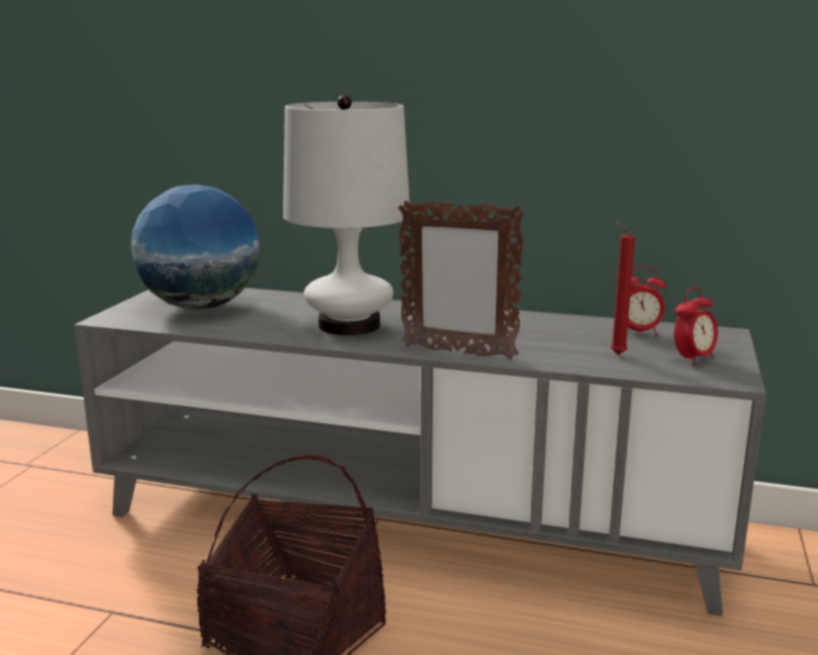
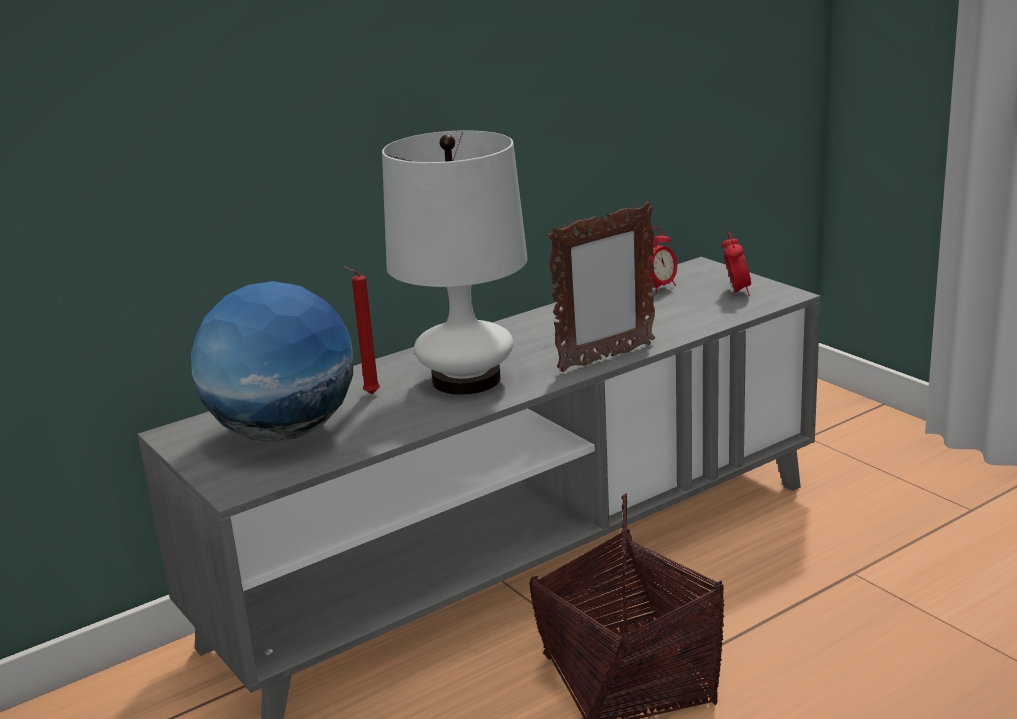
camera: 50 degrees left, 5 degrees up
(615, 354) = (690, 310): red candle -> red candle (369, 394)

